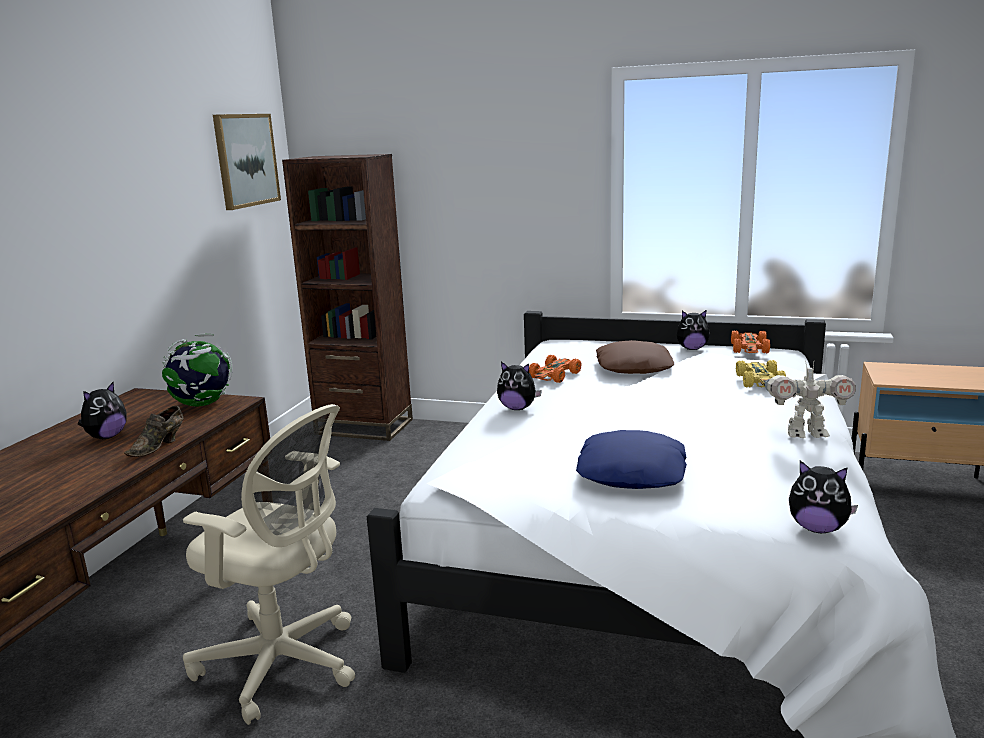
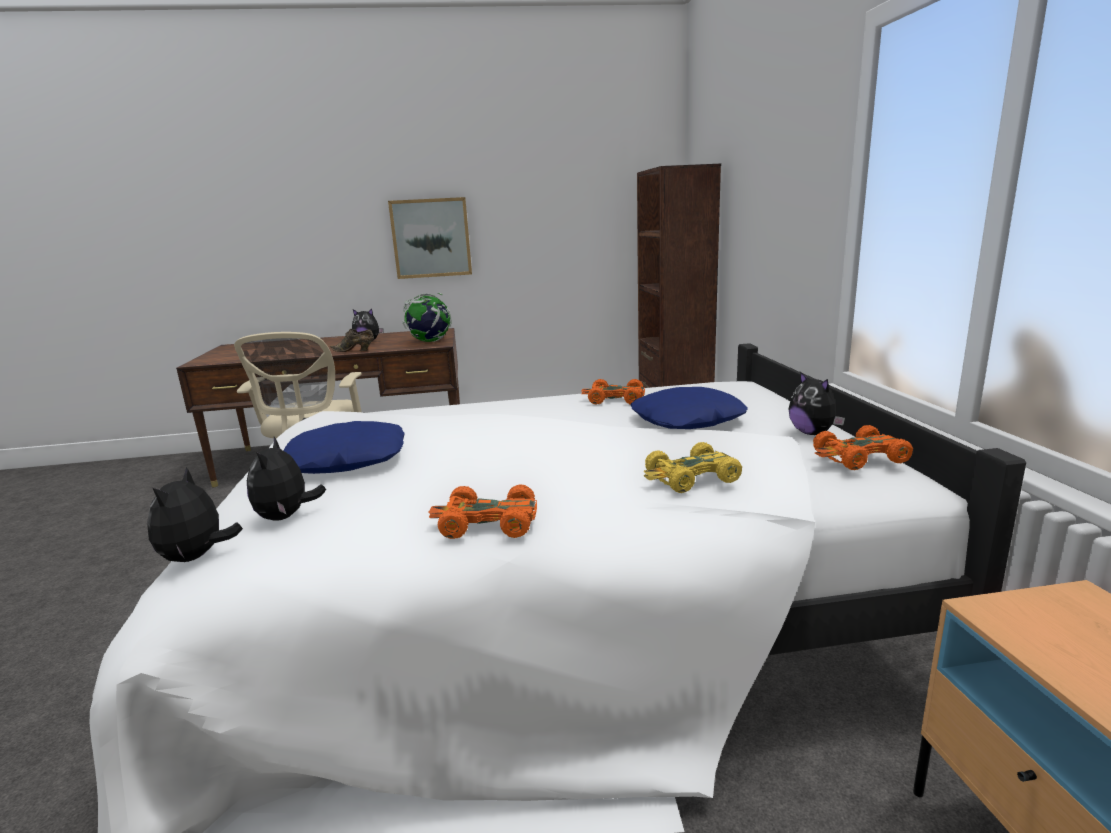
camera: 65 degrees right, 0 degrees up
(246, 160) = (616, 174): picture -> picture (431, 238)
(517, 408) = (509, 405): plush toy -> plush toy (286, 517)
(634, 367) = (688, 420): brown pillow -> blue pillow
(805, 434) = (487, 524): toy robot -> orange toy car

